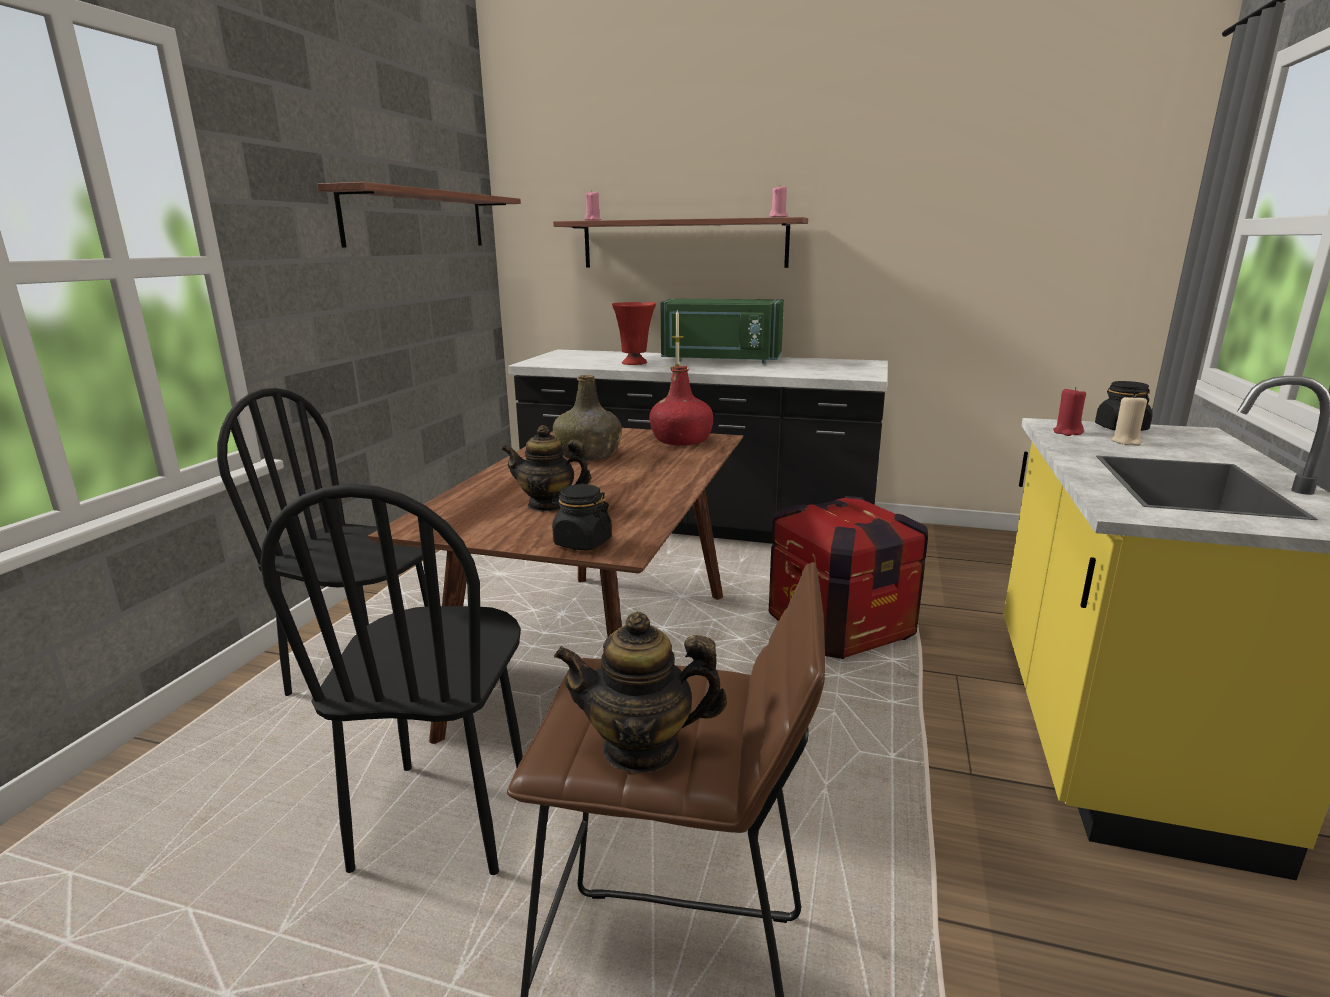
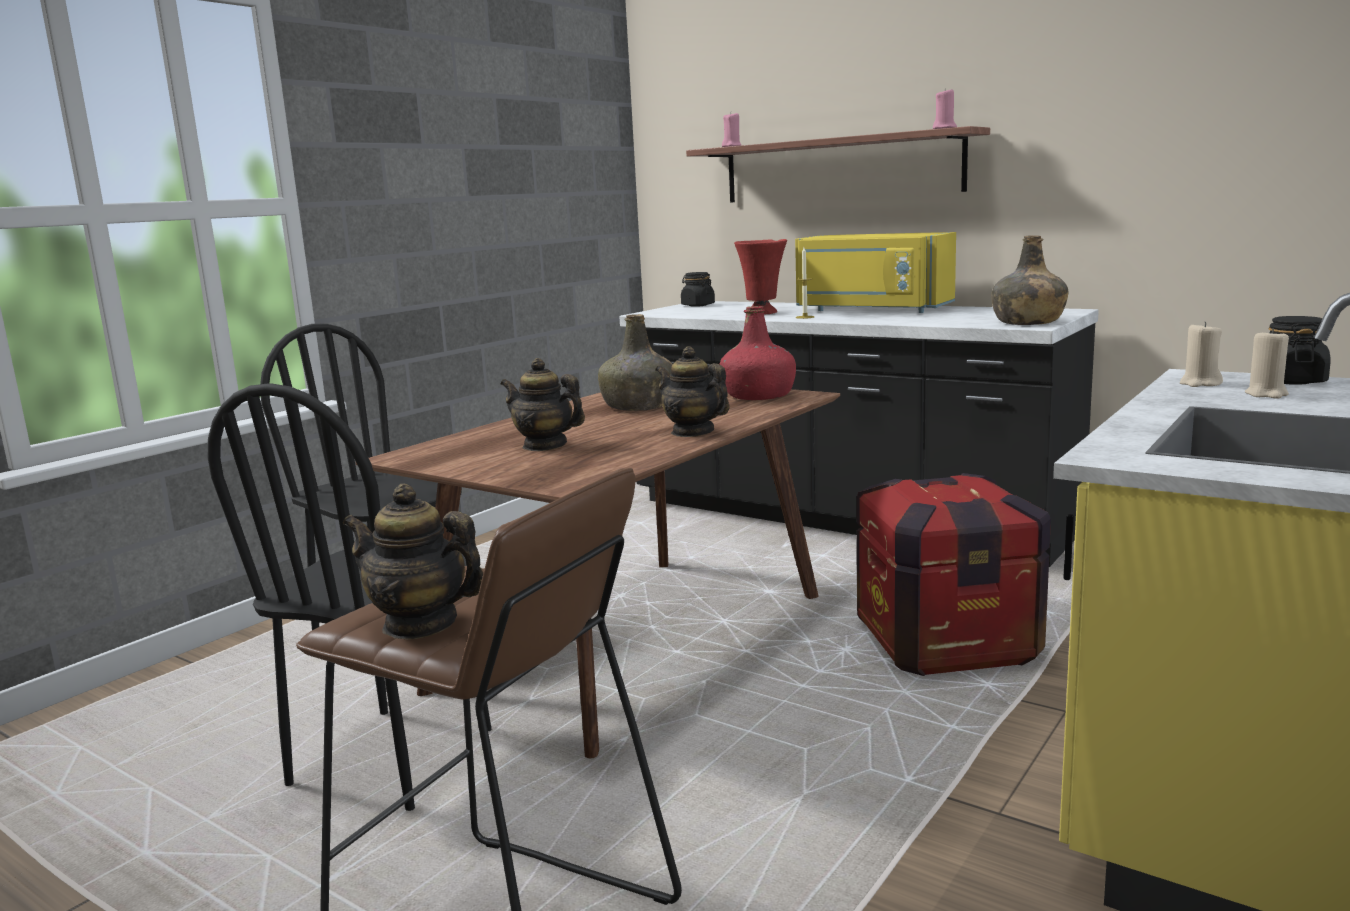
camera: 20 degrees right, 5 degrees down
(418, 219) = (529, 156): shelf -> none
(582, 543) = (539, 477): black jar -> black jar (697, 305)
(668, 482) = (692, 432): none -> teapot
(720, 360) = (871, 310): green microwave -> yellow microwave
(858, 373) = (1027, 322): none -> green bottle
(1067, 432) = (1200, 384): red candle -> beige candle

